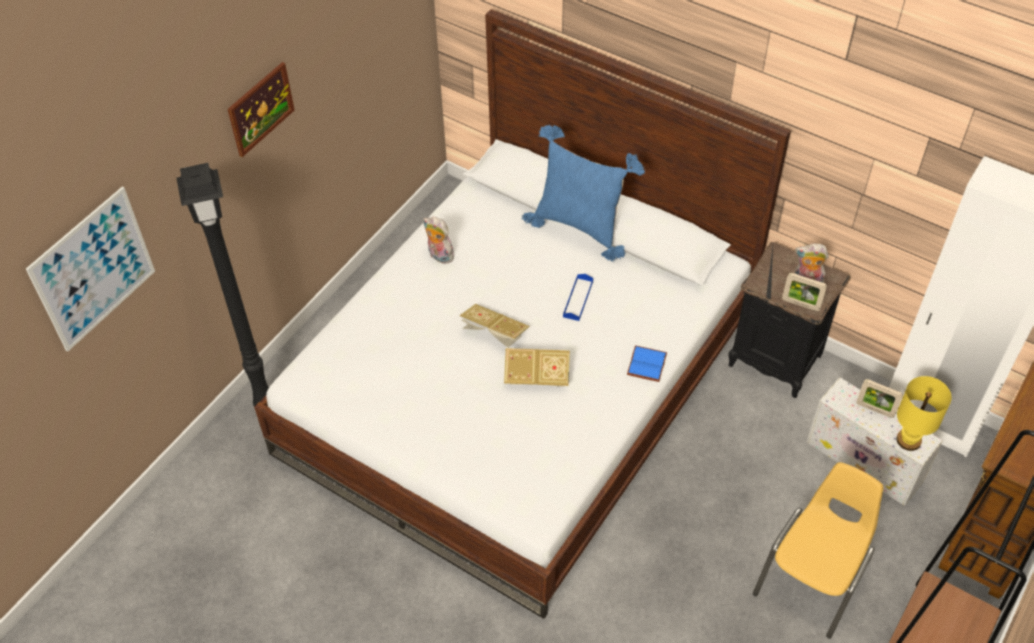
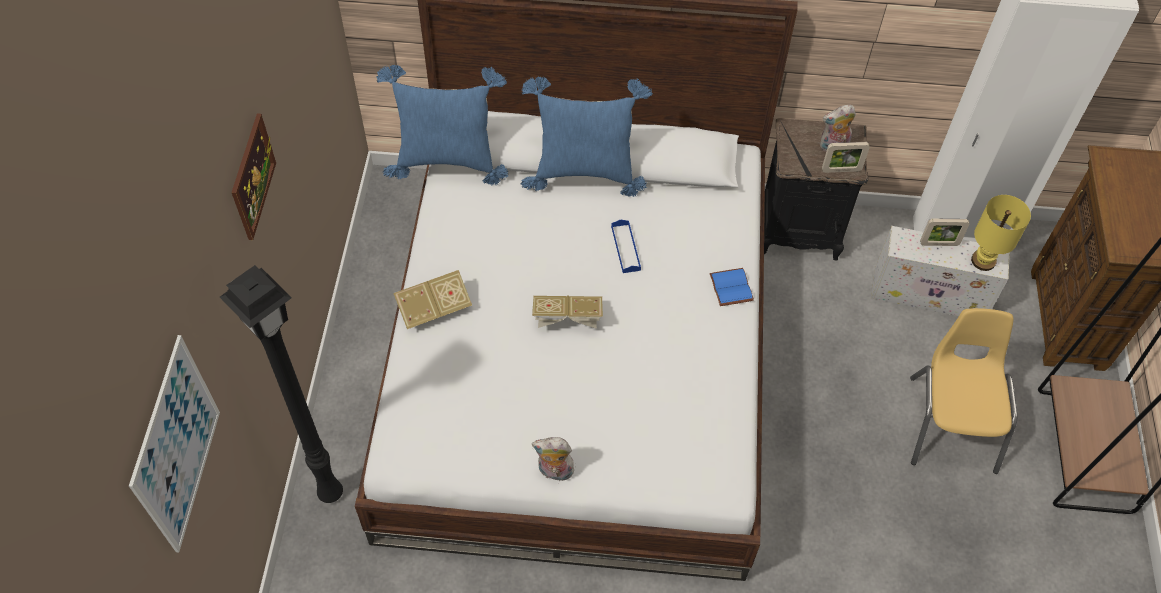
camera: 30 degrees left, 5 degrees up
(439, 256) = (458, 259): plush toy -> plush toy (554, 472)
(477, 183) = (448, 166): none -> blue pillow
(537, 376) = (636, 345): book -> book (433, 308)

